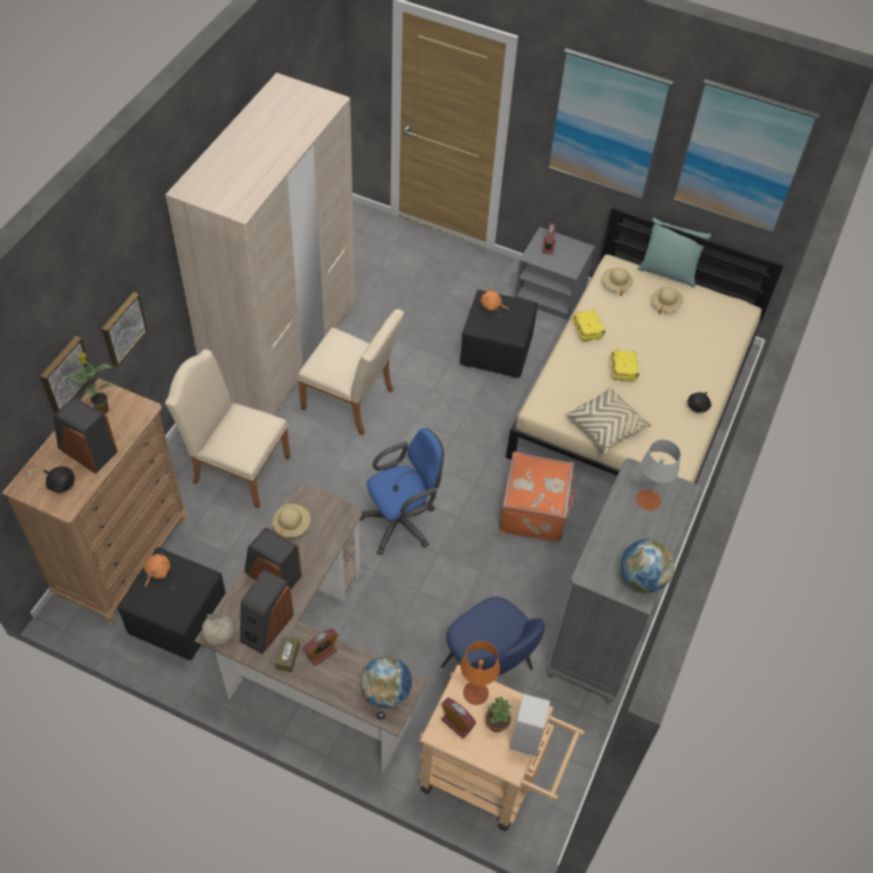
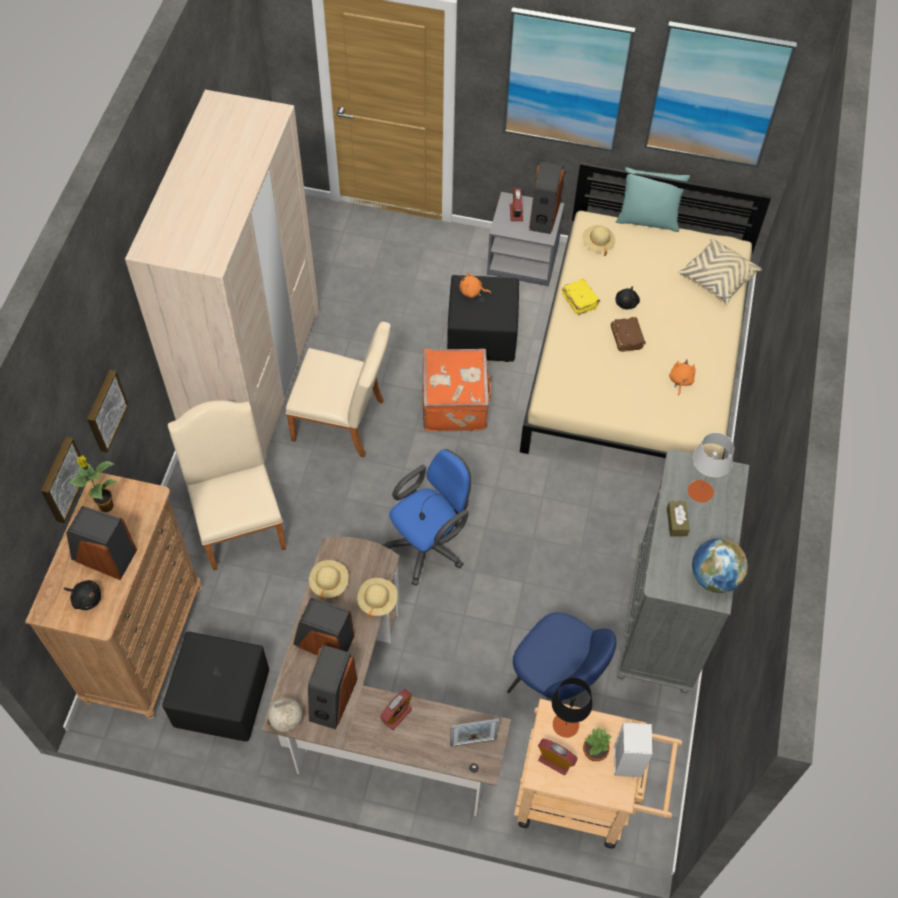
camera: 10 degrees left, 5 degrees up
(157, 572) = (194, 659): orange plush toy -> orange plush toy (680, 381)
(236, 467) = (238, 519): beige chair -> beige chair turned 60 degrees clockwise
(287, 657) = (362, 726): brown tissue box -> brown tissue box (676, 522)
(386, 692) = (473, 742): globe -> picture frame
(475, 693) = (565, 725): orange table lamp -> black table lamp
(535, 510) = (563, 504): orange suitcase -> orange suitcase (456, 403)
(573, 253) = (543, 216): none -> speaker
(606, 427) = (623, 405): beige pillow -> beige pillow (717, 278)
(623, 369) = (627, 338): yellow book -> brown book
(665, 304) = (653, 257): beige hat -> beige hat (377, 601)
(698, 406) = (711, 364): black plush toy -> black plush toy (626, 302)

